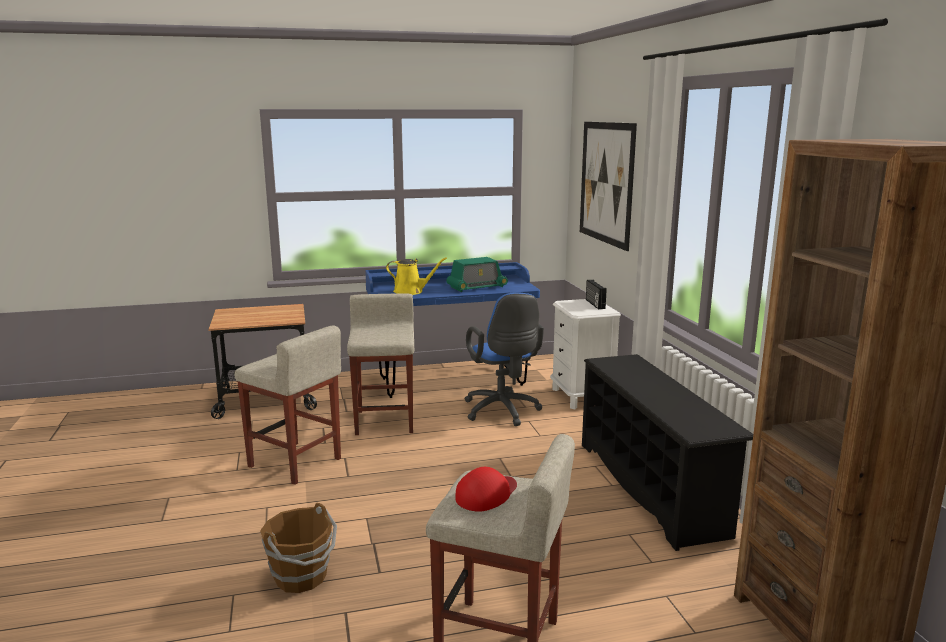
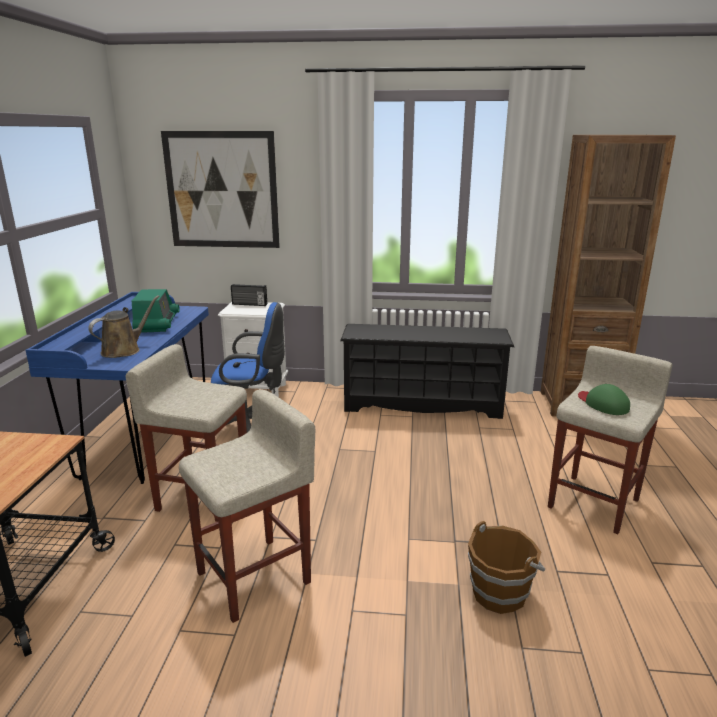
camera: 70 degrees left, 5 degrees up
(411, 291) = (124, 350): yellow watering can -> brown watering can
(487, 494) = (603, 404): red cap -> green cap

